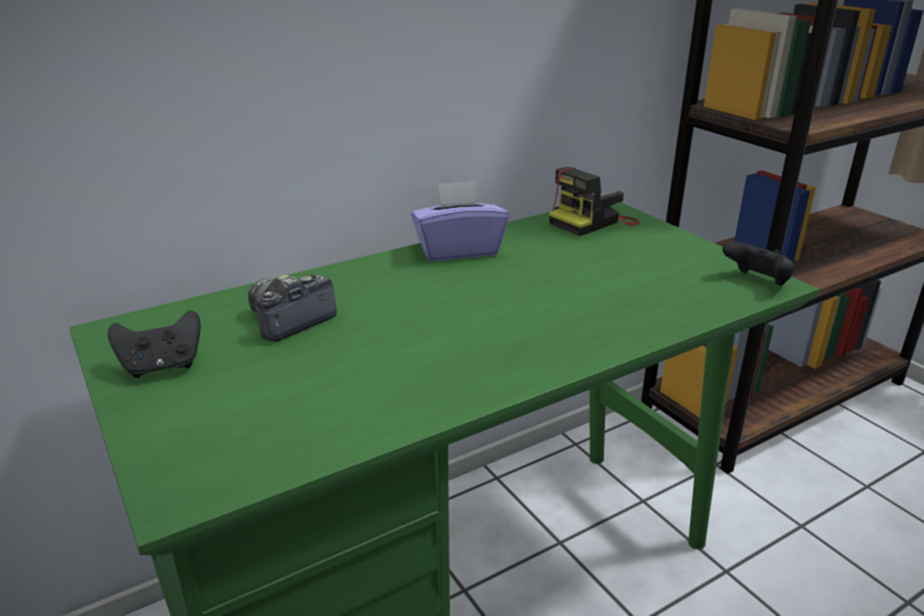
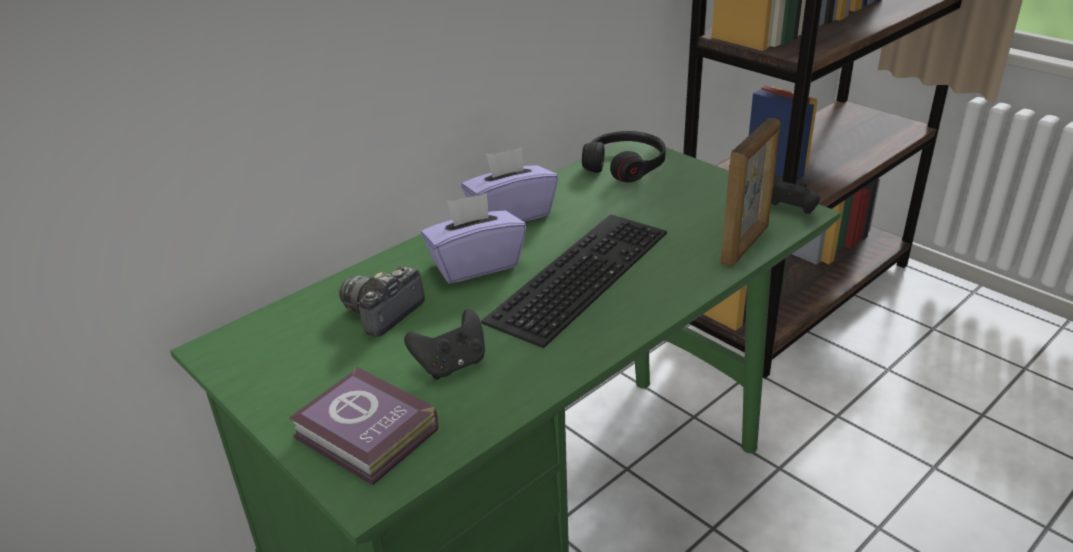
camera: 10 degrees left, 5 degrees up
(162, 366) = (286, 377): black game controller -> black game controller (451, 365)
(210, 437) = (366, 436): none -> book
(403, 289) = (475, 264): none -> purple tissue box
(506, 310) = (578, 273): none -> keyboard
(592, 222) = (625, 166): camera -> black headphones
(700, 306) = (745, 245): none -> picture frame

